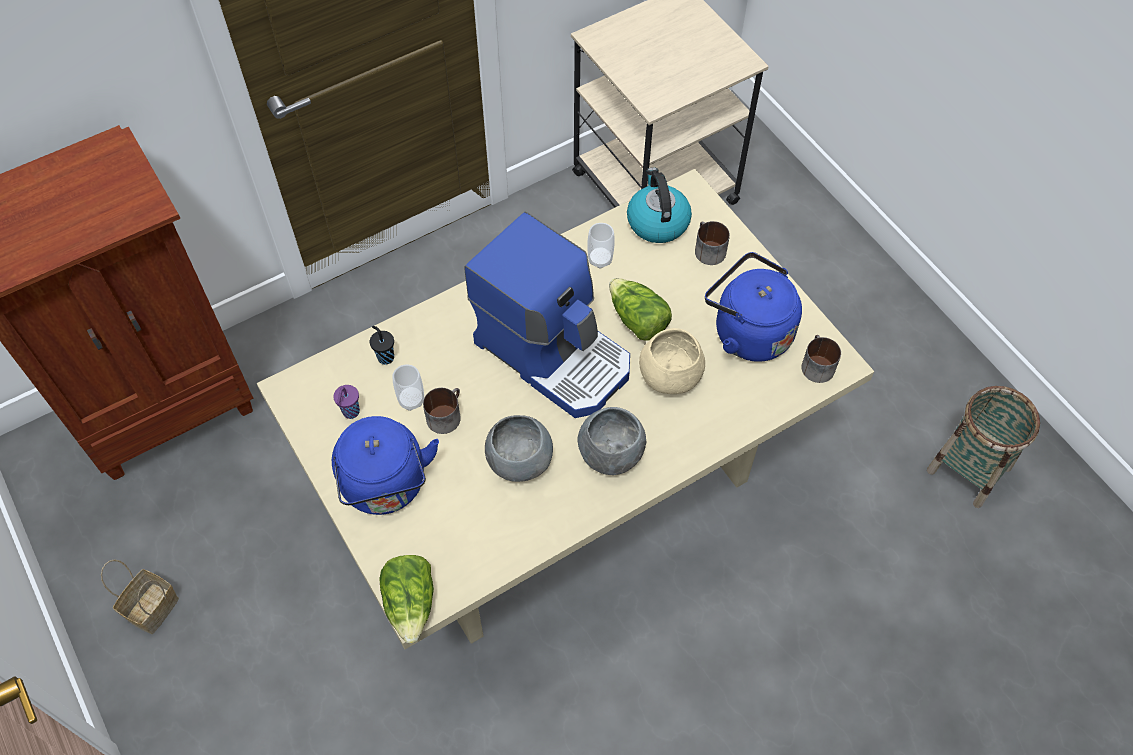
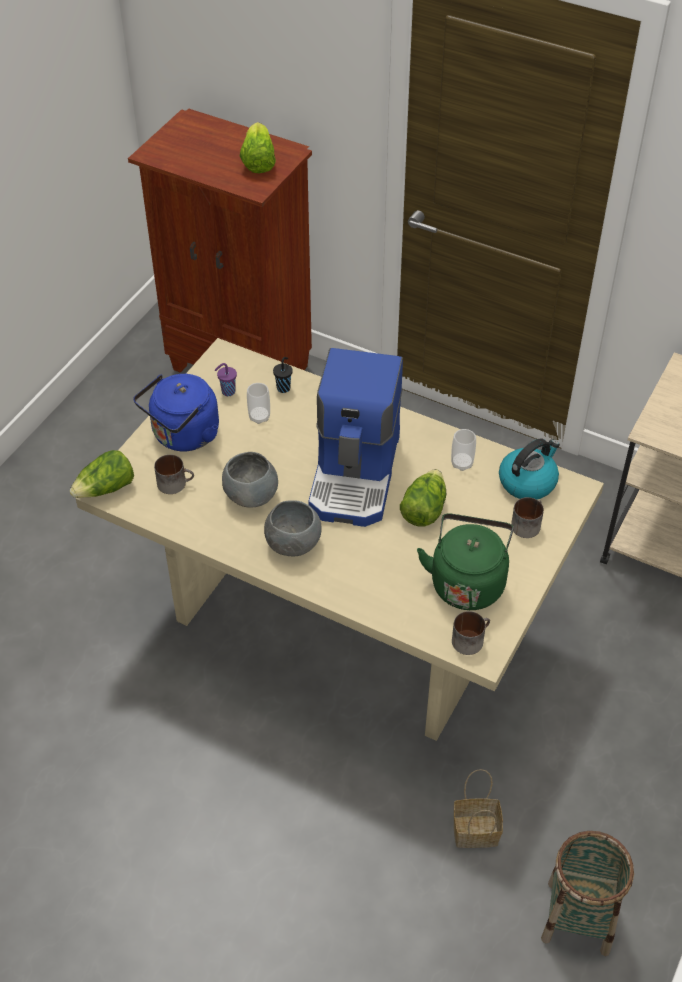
camera: 60 degrees right, 10 degrees down
(100, 183) = (258, 161): none -> lettuce
(152, 606) = (98, 437): basket -> basket (477, 830)
(445, 414) = (260, 439): mug -> mug (175, 483)
(671, 376) = (387, 551): beige bowl -> none
(748, 331) = (467, 582): blue kettle -> green kettle

